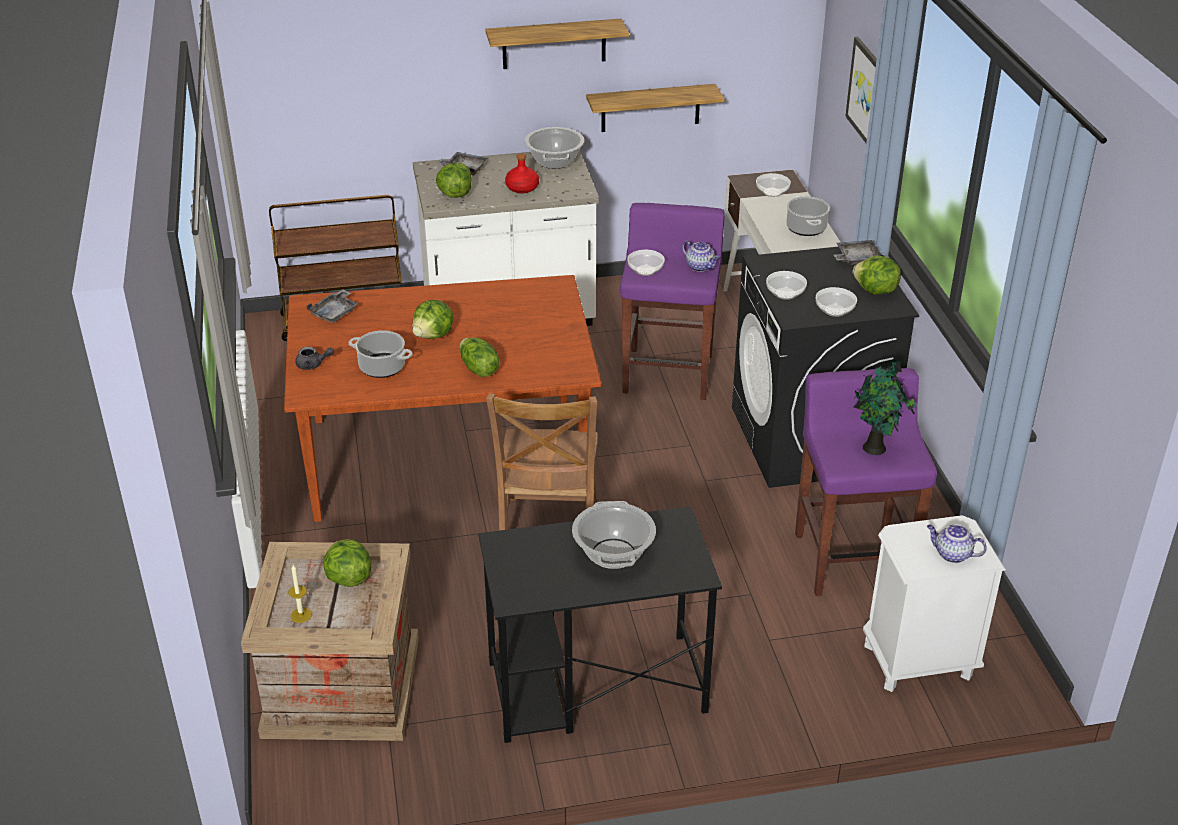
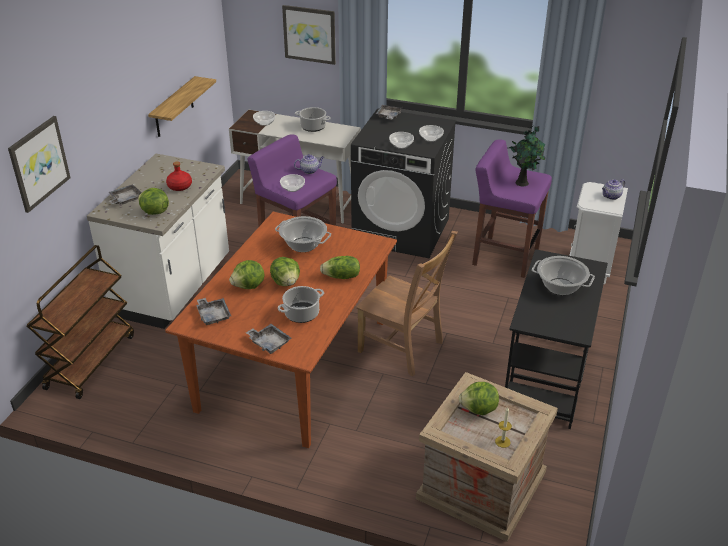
camera: 60 degrees left, 0 degrees up
(313, 365) = (269, 343): grey teapot -> grey tray
(354, 70) = (38, 163): none -> picture
(554, 44) = (129, 85): shelf -> none
(554, 161) = (162, 166): cooking pot -> cooking pot (303, 245)
(875, 291) = (424, 122): lettuce -> lettuce (249, 286)

